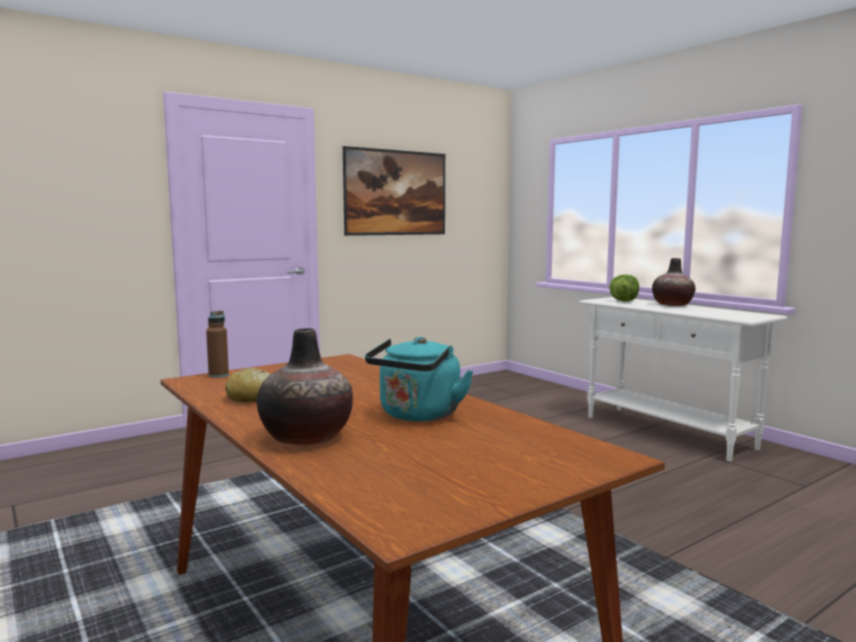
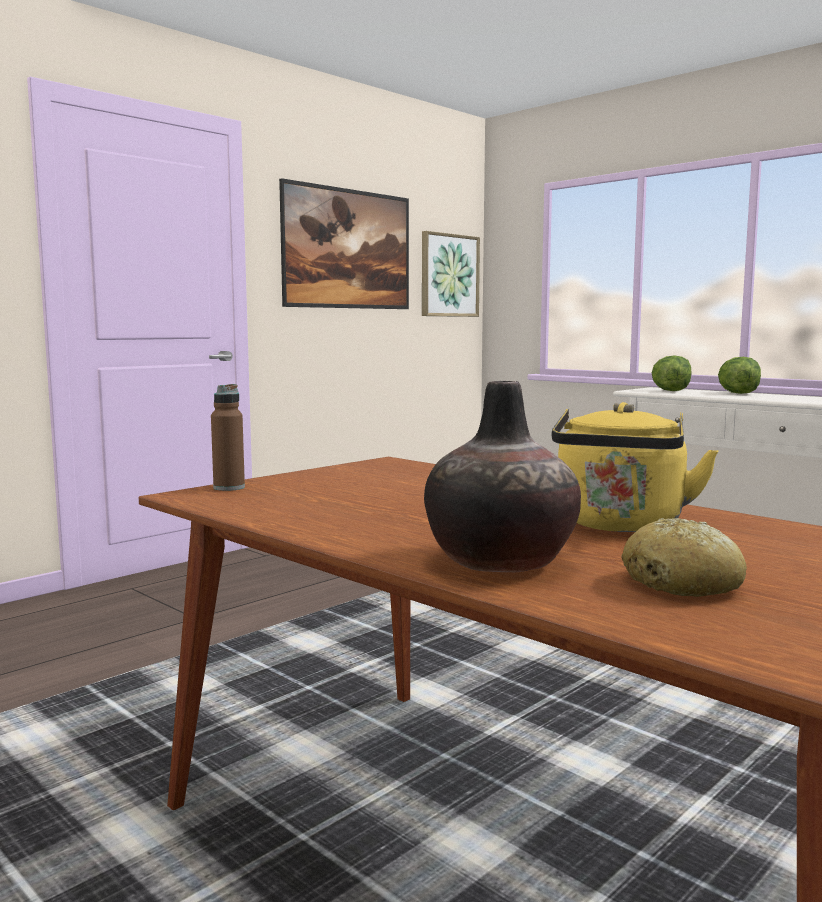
camera: 10 degrees left, 0 degrees up
(252, 397) = (327, 513): bread -> bread (683, 584)
(418, 415) = (620, 525): turquoise kettle -> yellow kettle
(479, 208) = (449, 275): none -> picture
(672, 305) = (738, 393): vase -> lettuce

